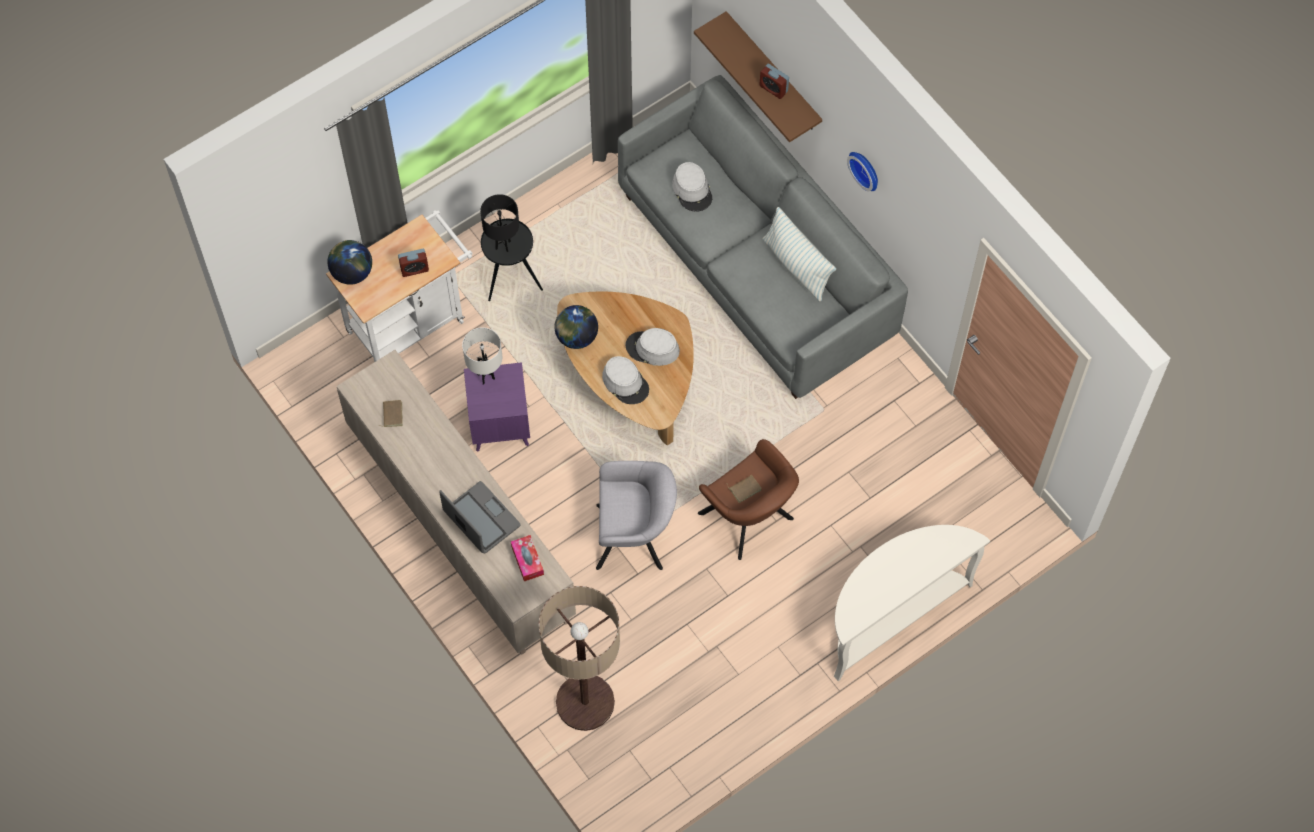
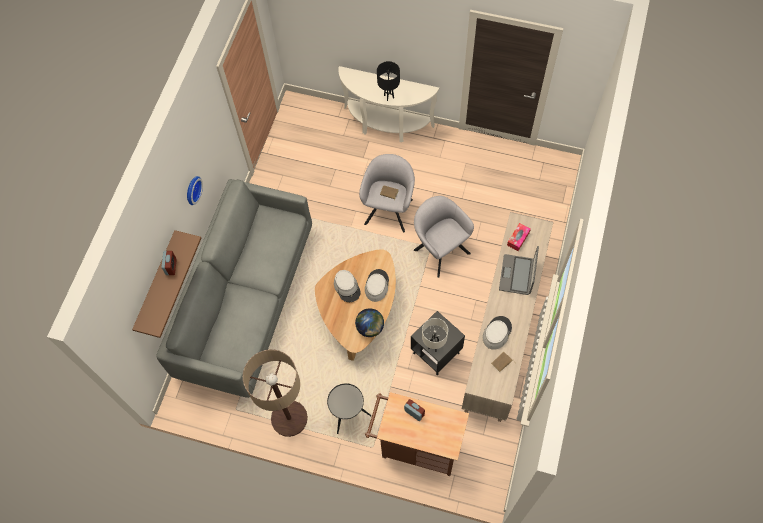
camera: 125 degrees left, 0 degrees up
(352, 272) = (444, 445): globe -> none
(411, 322) = (416, 446): white cart -> brown cart
(500, 425) = (436, 353): purple side table -> black side table
(503, 245) = (348, 401): black table lamp -> black table lamp (389, 96)
(585, 702) = (535, 211): floor lamp -> floor lamp (289, 418)
(692, 190) = (239, 328): grey hat -> grey hat (496, 332)
(749, 520) = (389, 209): brown armchair -> grey armchair
(796, 266) = (248, 248): pillow -> none

